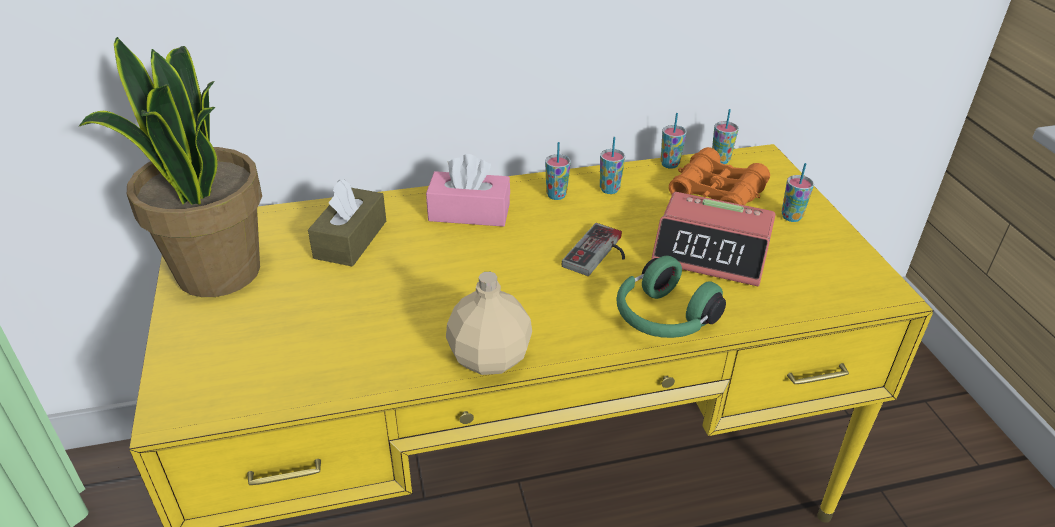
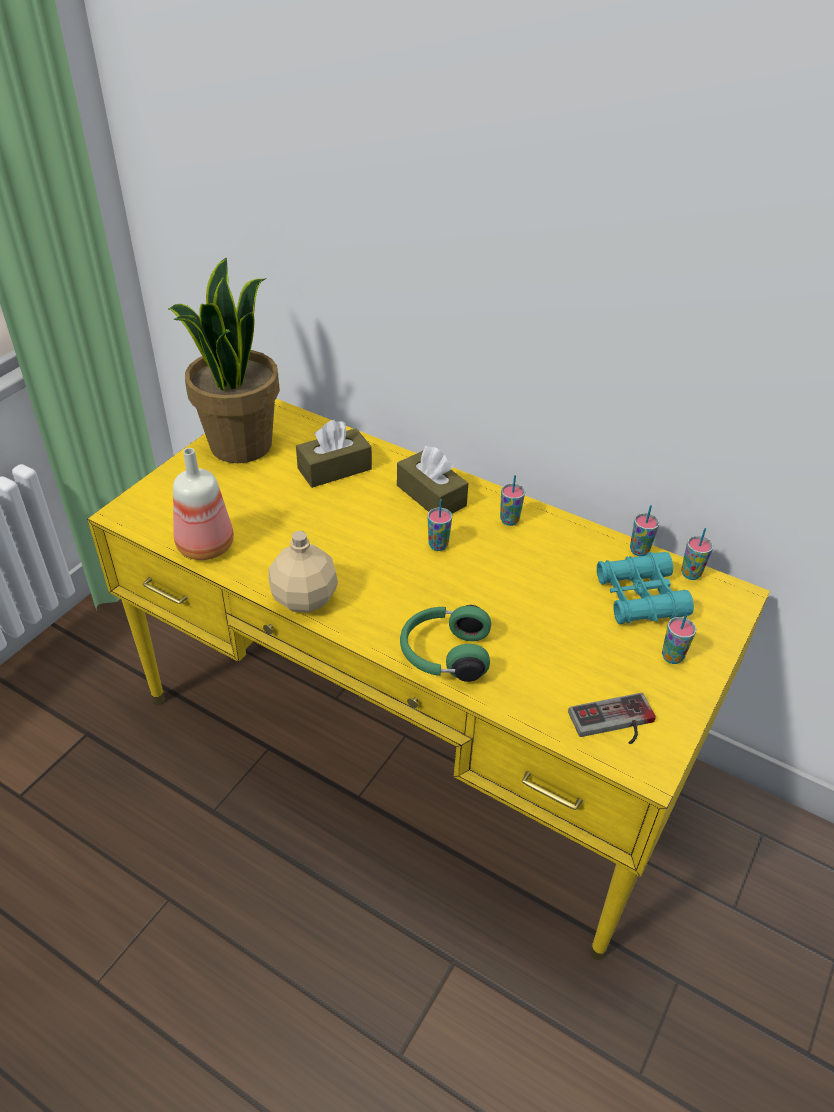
camera: 45 degrees right, 5 degrees up
(319, 382) = (203, 546): none -> bottle
(469, 212) = (431, 496): pink tissue box -> brown tissue box
(600, 254) = (473, 582): game controller -> game controller (614, 724)
(609, 189) = (556, 540): cup -> cup (438, 545)
(712, 251) = (558, 636): alarm clock -> none
(717, 193) = (640, 597): orange binoculars -> turquoise binoculars

